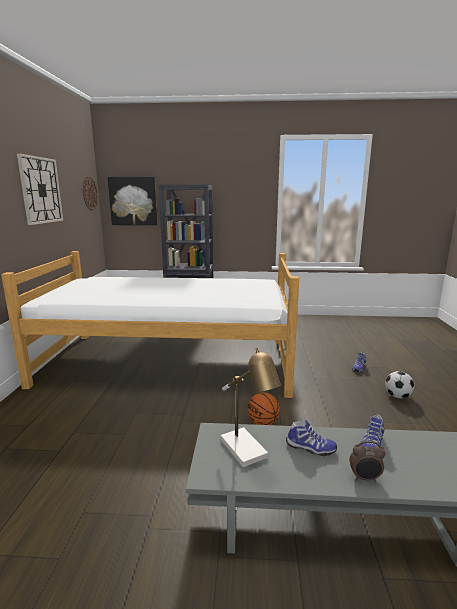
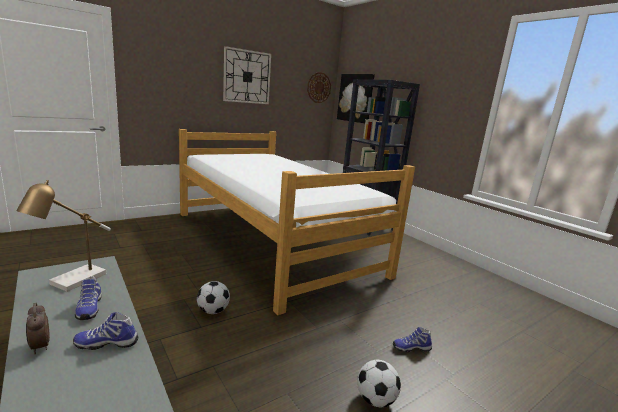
camera: 50 degrees right, 0 degrees up
(263, 423) = (213, 311): basketball -> football

